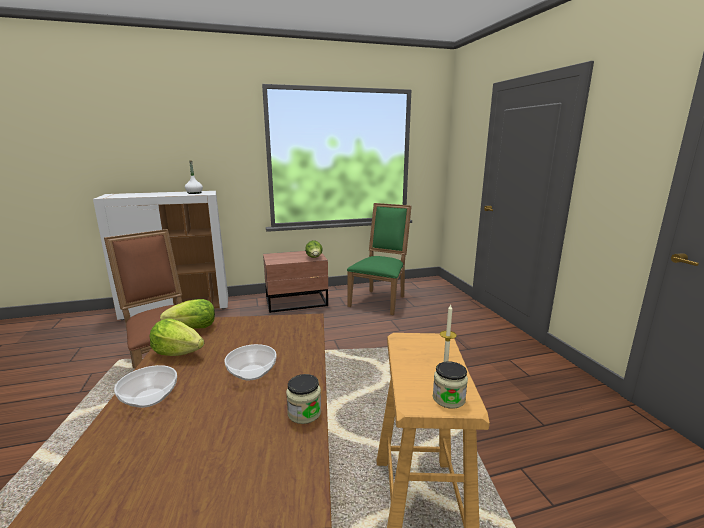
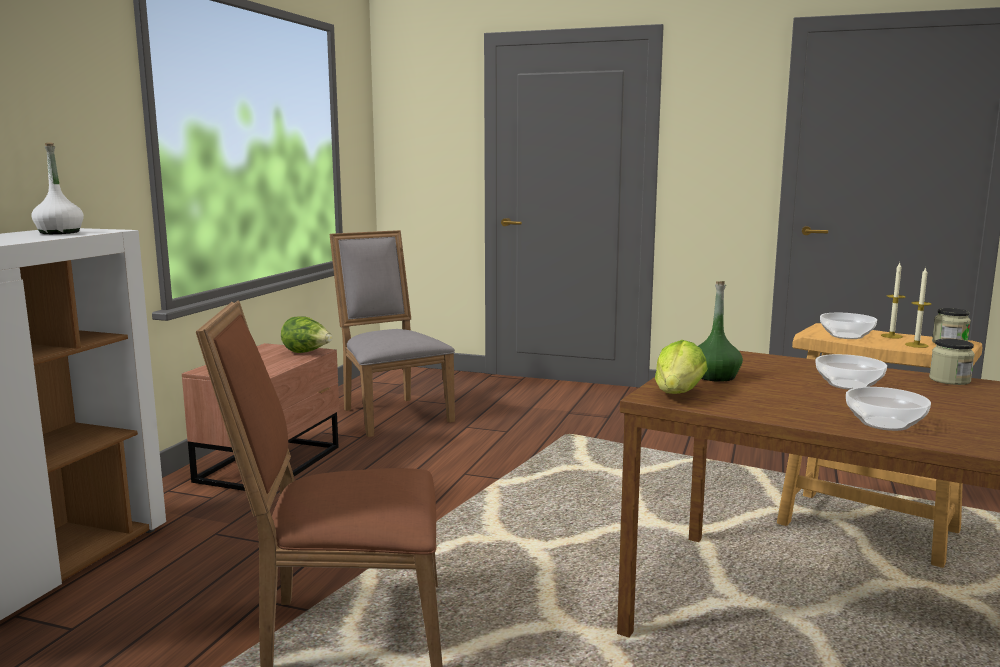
camera: 55 degrees left, 5 degrees down
(178, 353) = (760, 406): lettuce -> none
(242, 330) = (714, 376): none -> green bottle
(380, 300) = (391, 414): green chair -> grey chair
(411, 350) = (847, 336): none -> bowl
(418, 383) = (916, 345): none -> candle

